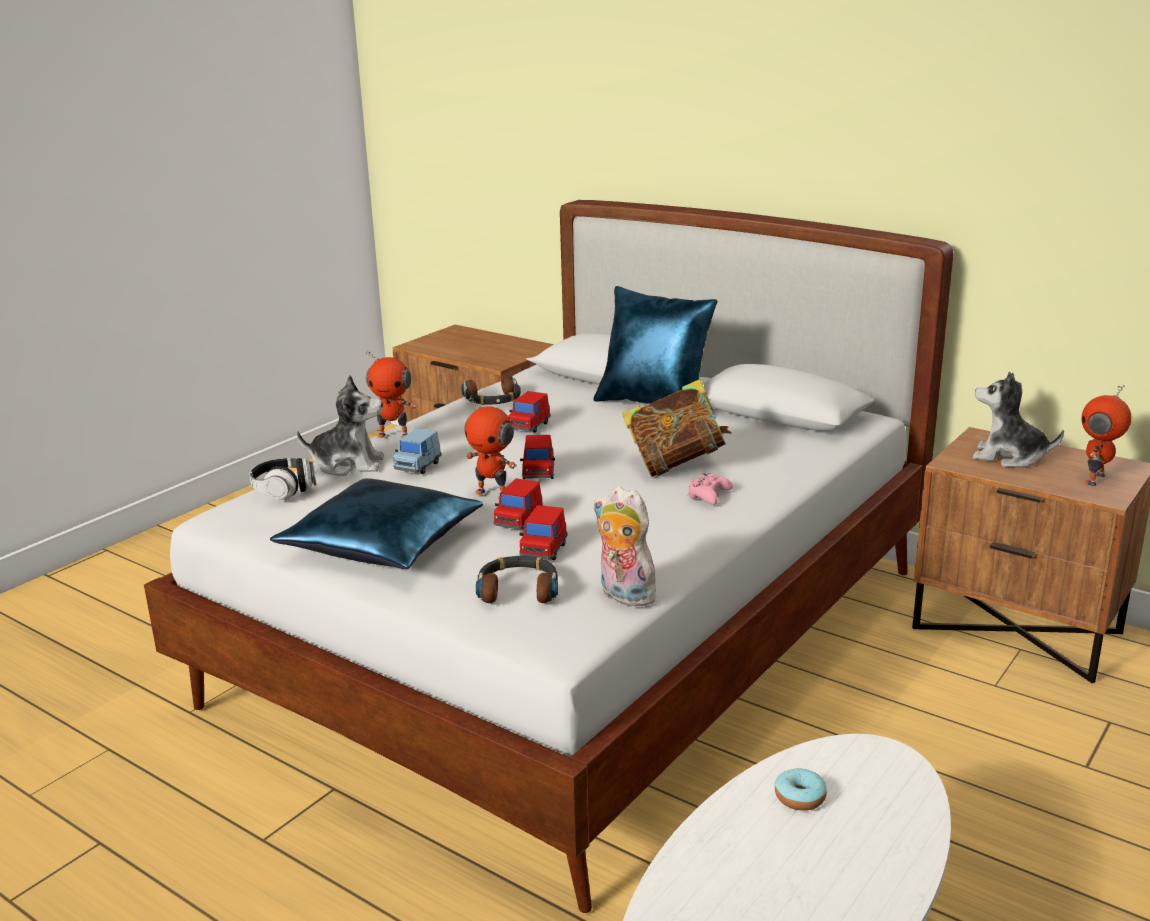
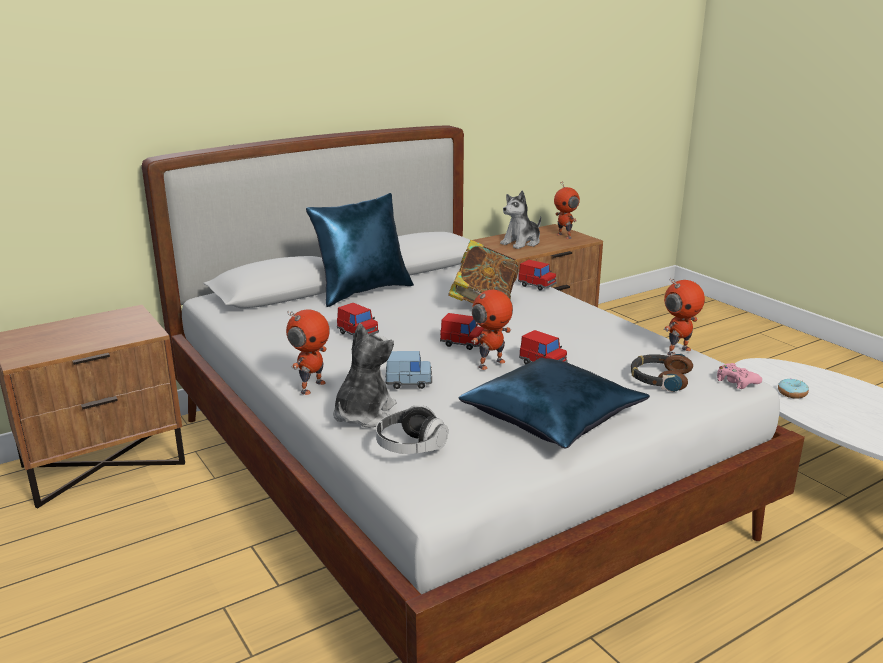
camera: 70 degrees left, 0 degrees up
(418, 466) = (409, 382): blue toy car -> blue toy car turned 45 degrees counterclockwise
(492, 400) = (275, 338): headphones -> none
(543, 550) = (598, 362): red toy car -> red toy car (537, 285)
(623, 595) = (677, 351): plush toy -> toy robot
(708, 495) = (541, 305): pink game controller -> pink game controller (736, 381)

